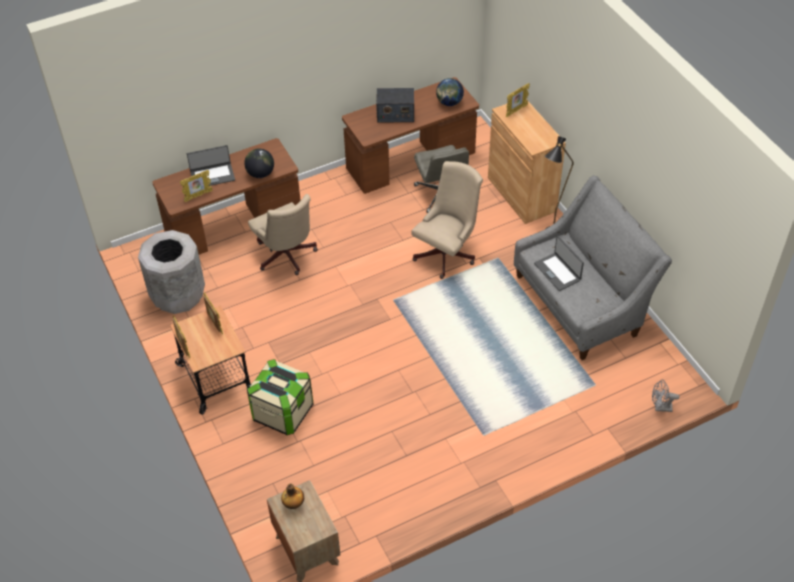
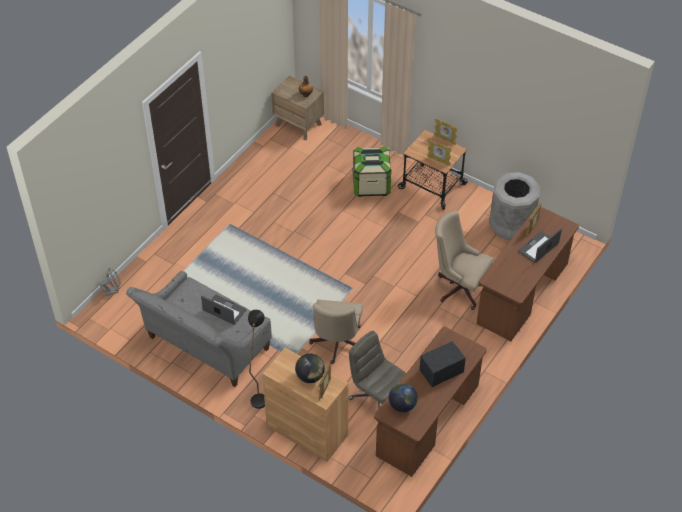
camera: 150 degrees right, 0 degrees up
(260, 174) = (503, 265): globe -> globe (310, 376)

